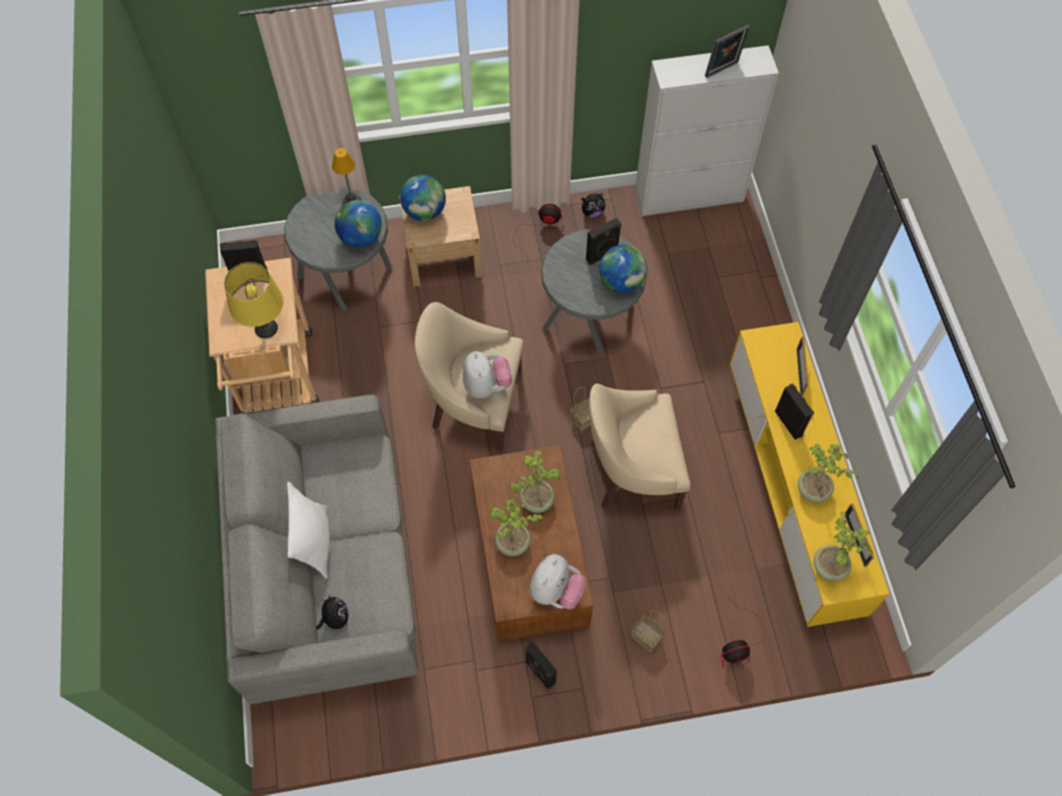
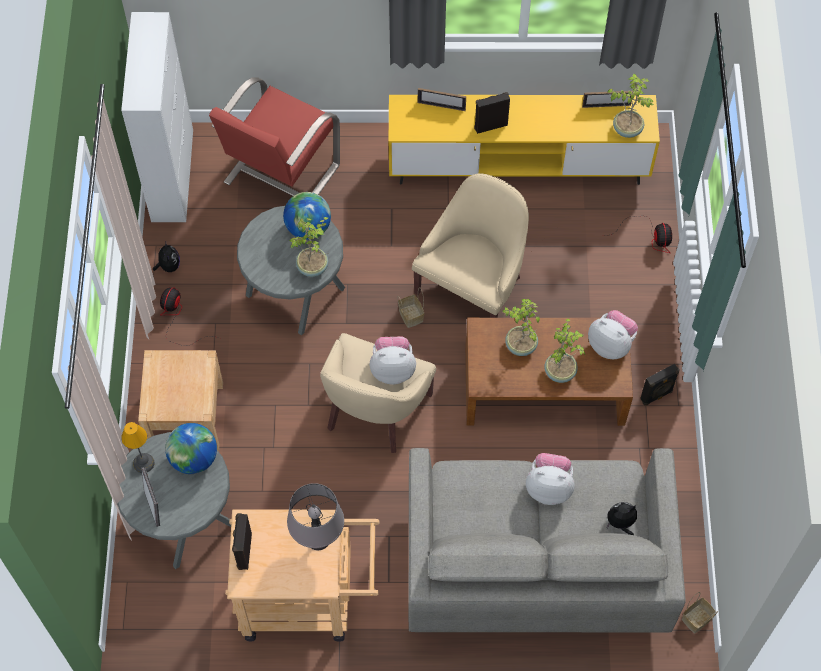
camera: 80 degrees left, 0 degrees up
(266, 328) = (318, 538): yellow table lamp -> grey table lamp
(315, 542) = (542, 534): white pillow -> none
(368, 542) = (549, 487): none -> plush toy
(425, 211) = (167, 398): globe -> none
(602, 256) = (274, 238): black speaker -> none
(631, 470) = (473, 286): beige armchair -> beige armchair turned 150 degrees counterclockwise
(645, 636) = (634, 306): basket -> basket (696, 620)
(715, 280) = (280, 174): none -> red armchair
(722, 70) = (153, 55): picture frame -> picture frame (154, 507)
(813, 491) = (557, 124): potted plant -> potted plant (313, 267)

